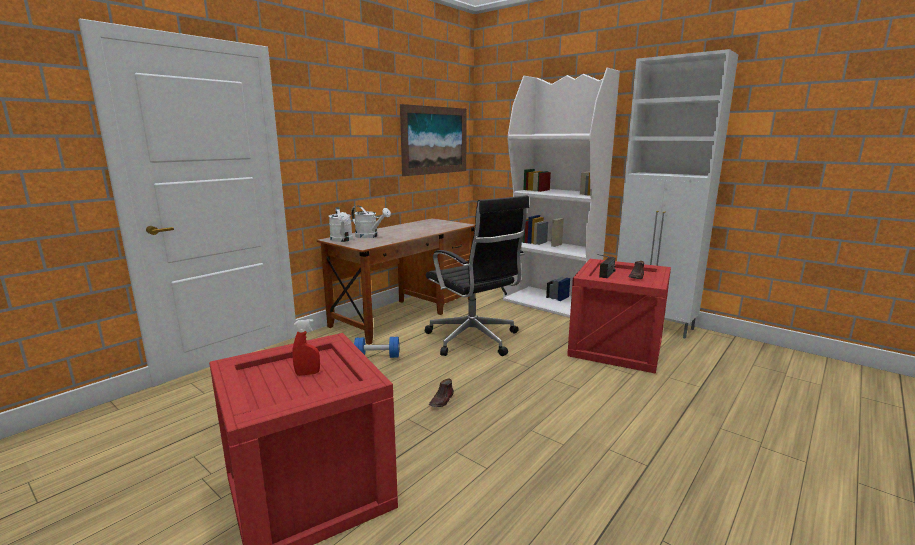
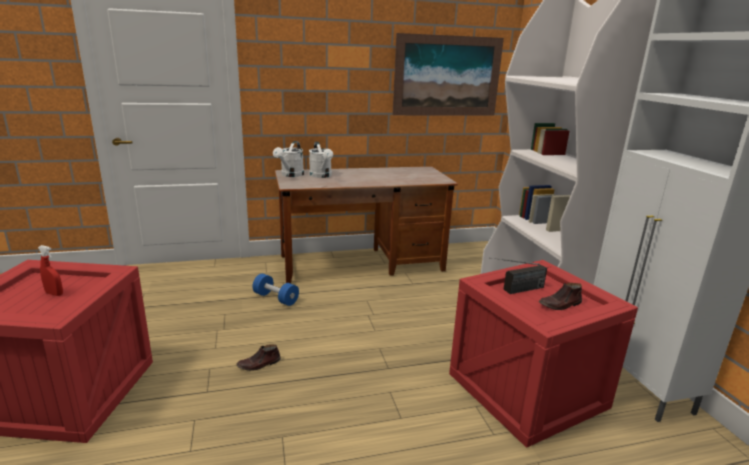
camera: 35 degrees right, 5 degrees up
(474, 340) = (380, 314): black office chair -> none

